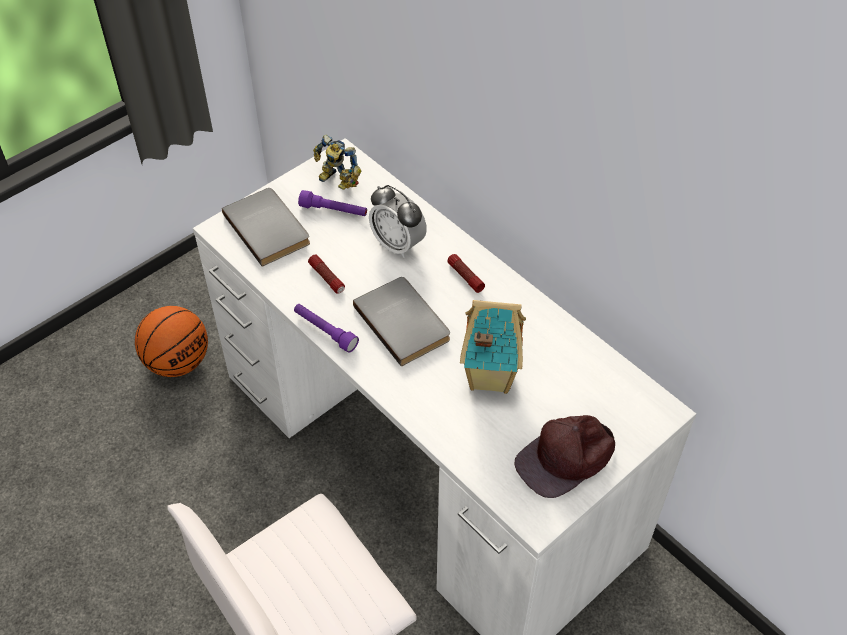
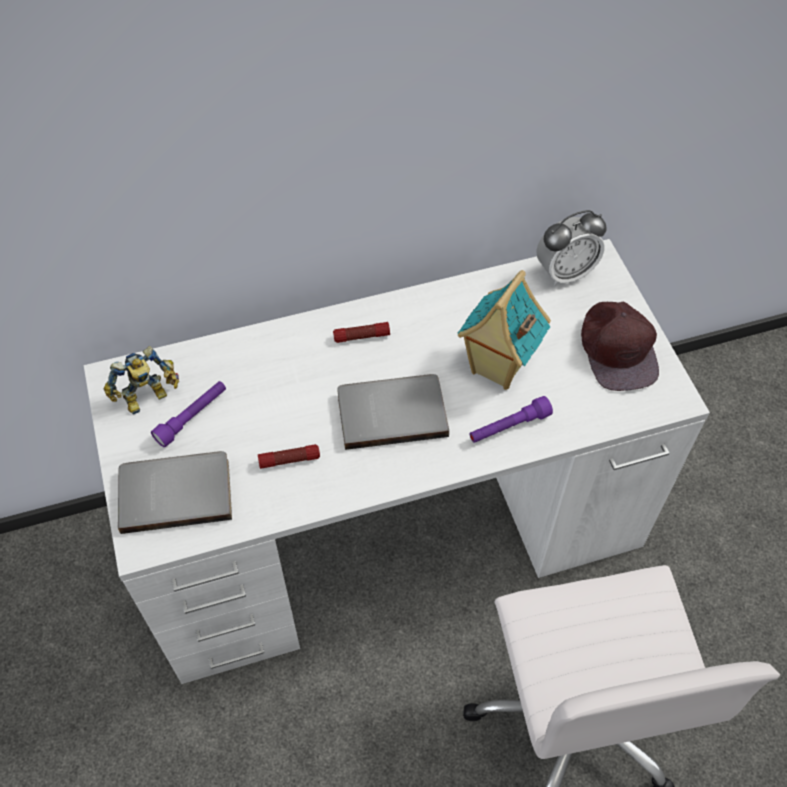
camera: 65 degrees left, 5 degrees up
(178, 362) = (125, 736): basketball -> none
(325, 331) = (364, 489): purple flashlight -> purple flashlight (509, 427)
(398, 244) = (281, 376): alarm clock -> alarm clock (565, 273)

